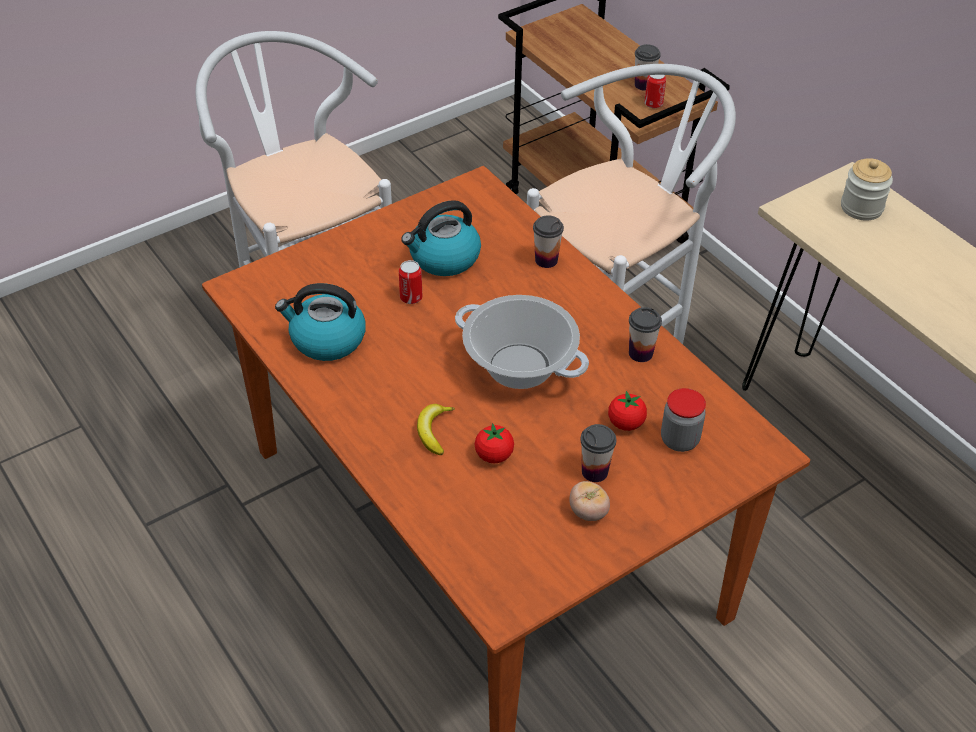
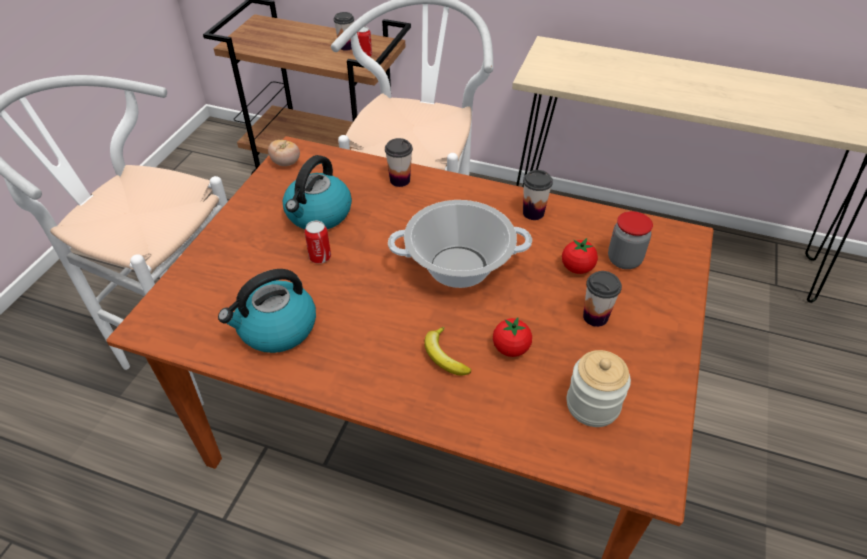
camera: 35 degrees left, 0 degrees up
(588, 512) = (624, 352): tomato -> tomato (286, 163)
(861, 207) = (573, 58): jar -> jar (592, 405)

